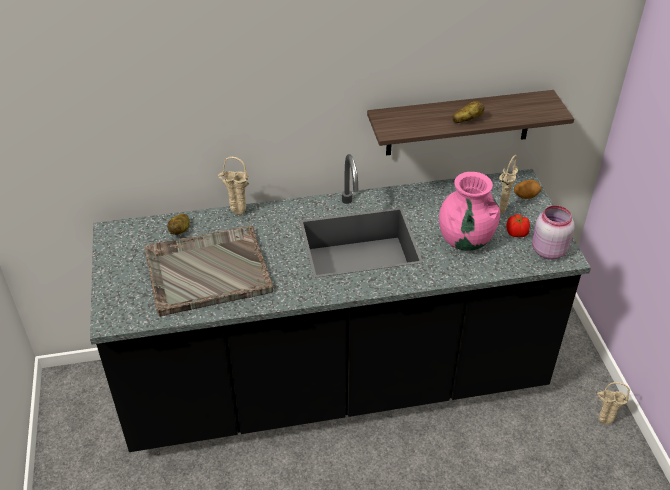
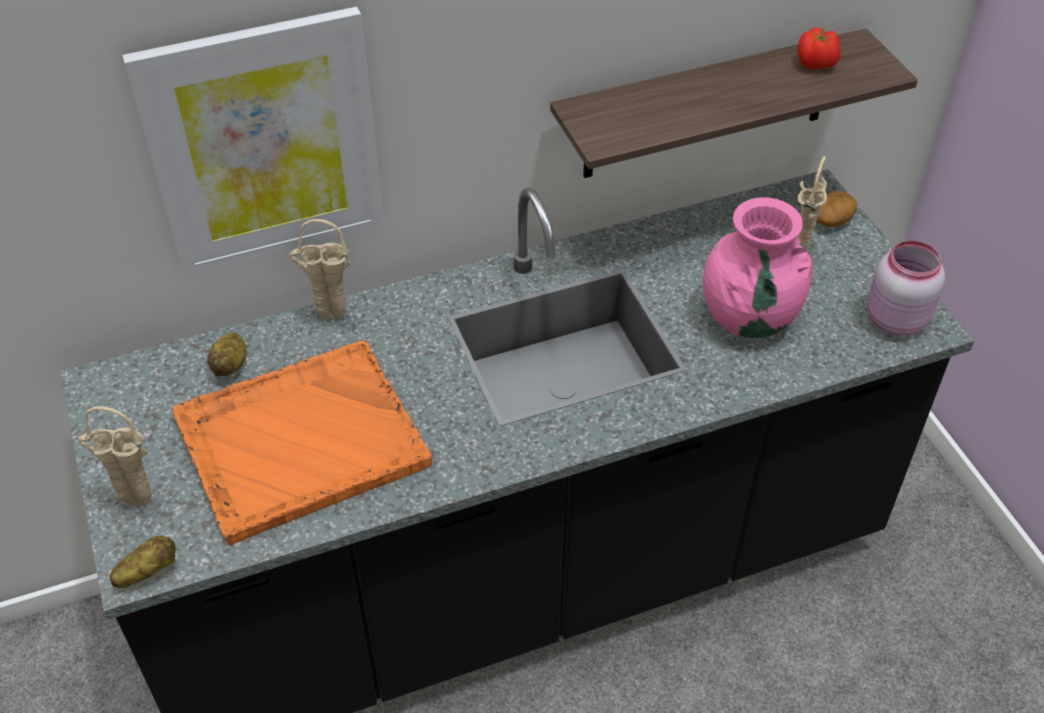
camera: 10 degrees left, 5 degrees up
(206, 272) = (299, 442): grey tray -> orange tray
(210, 114) = (264, 145): none -> picture
(467, 120) = (734, 102): potato -> potato (147, 572)
(517, 233) = (834, 293): tomato -> tomato (816, 64)
(602, 423) = (976, 579): beige vase -> beige vase (134, 503)

